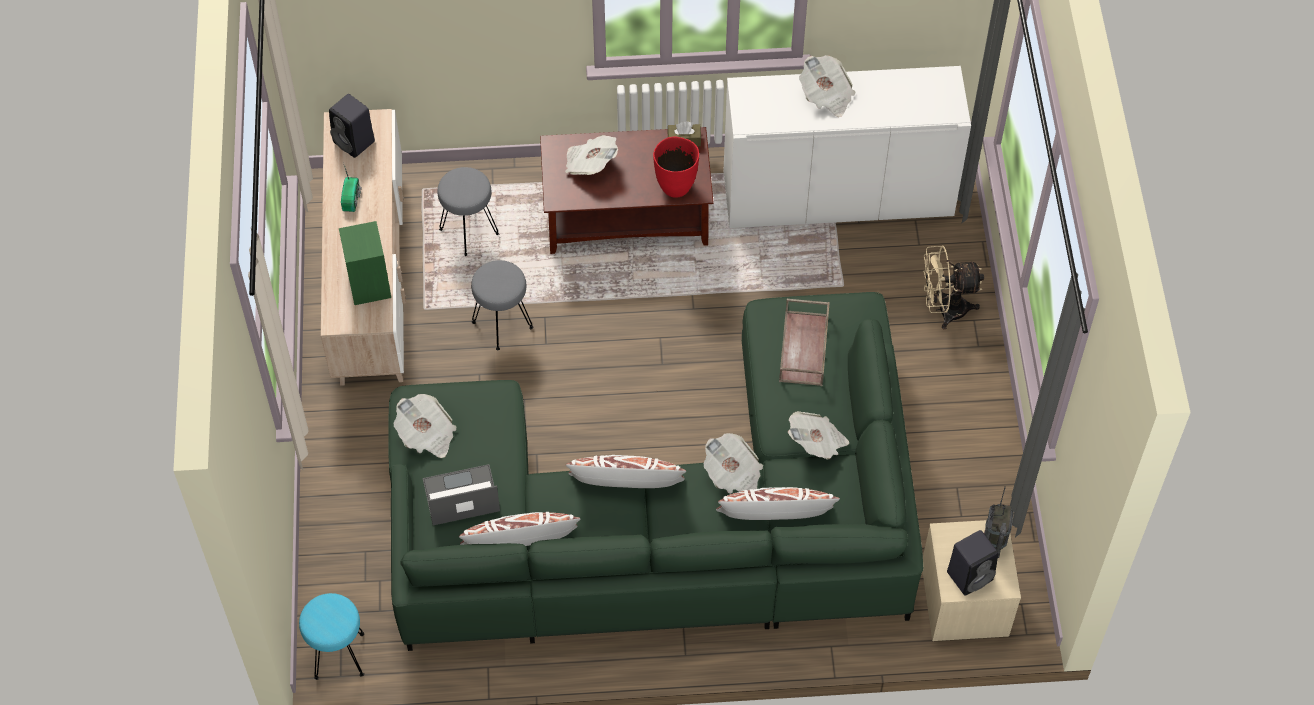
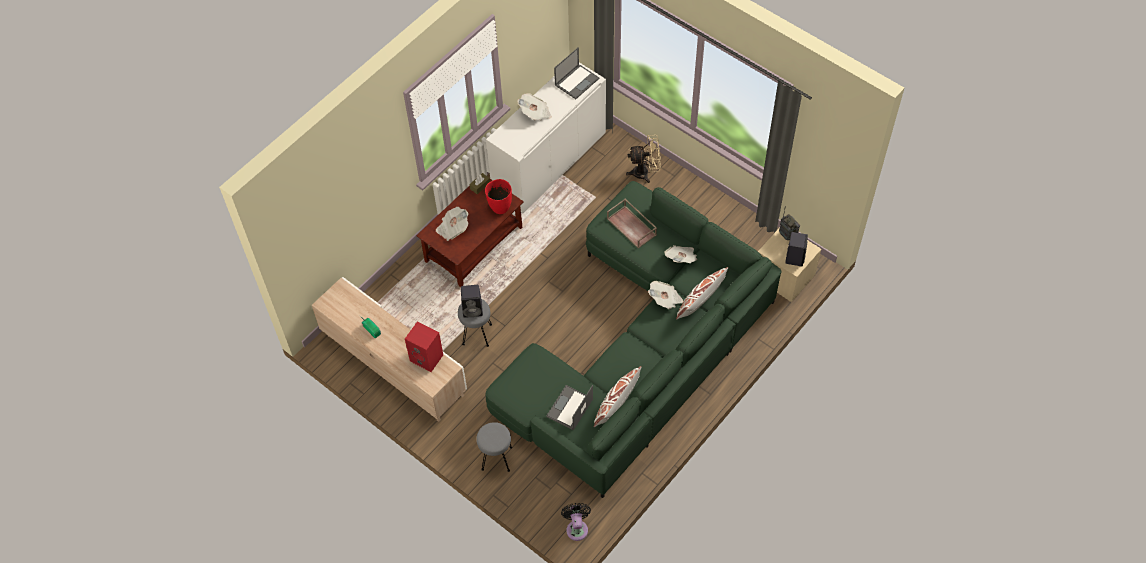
camera: 45 degrees left, 0 degrees up
(338, 655) = (577, 528): turquoise stool -> black fan
(355, 142) = (343, 305): black speaker -> black speaker (473, 309)
(370, 285) = (427, 357): green speaker -> red speaker
(427, 435) = (525, 397): newspaper -> none
(469, 231) = (414, 309): grey stool -> grey stool (496, 458)
(627, 485) = (629, 342): white pillow -> none
(929, 99) = (577, 81): none -> laptop
(944, 310) = (645, 173): beige fan -> beige fan turned 135 degrees counterclockwise

